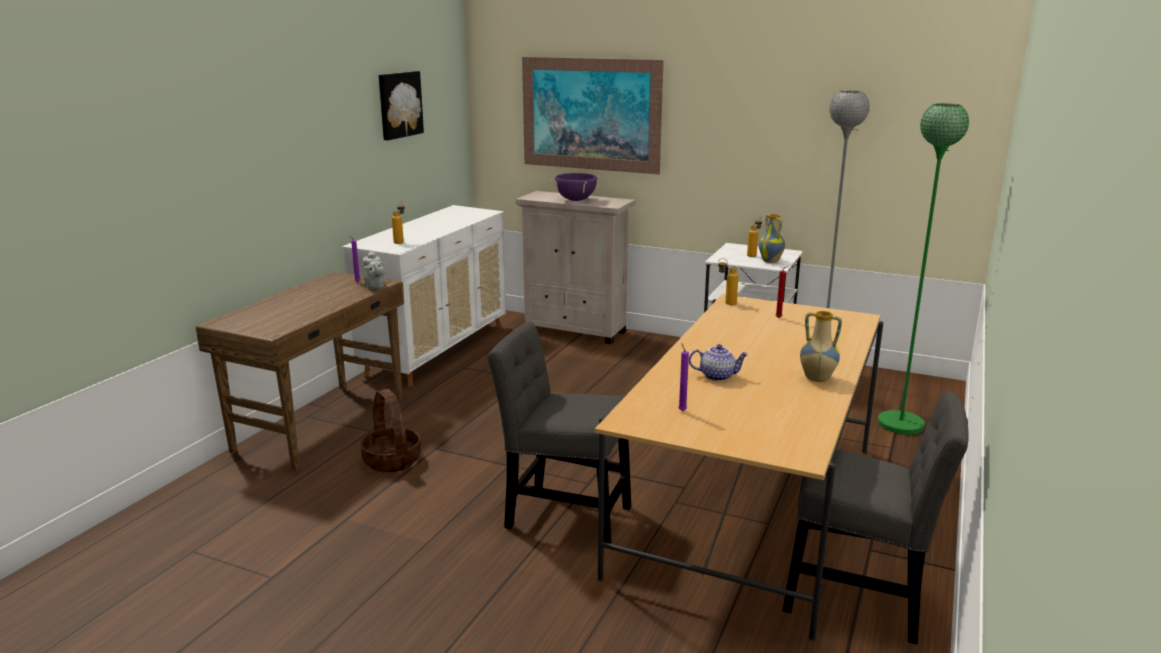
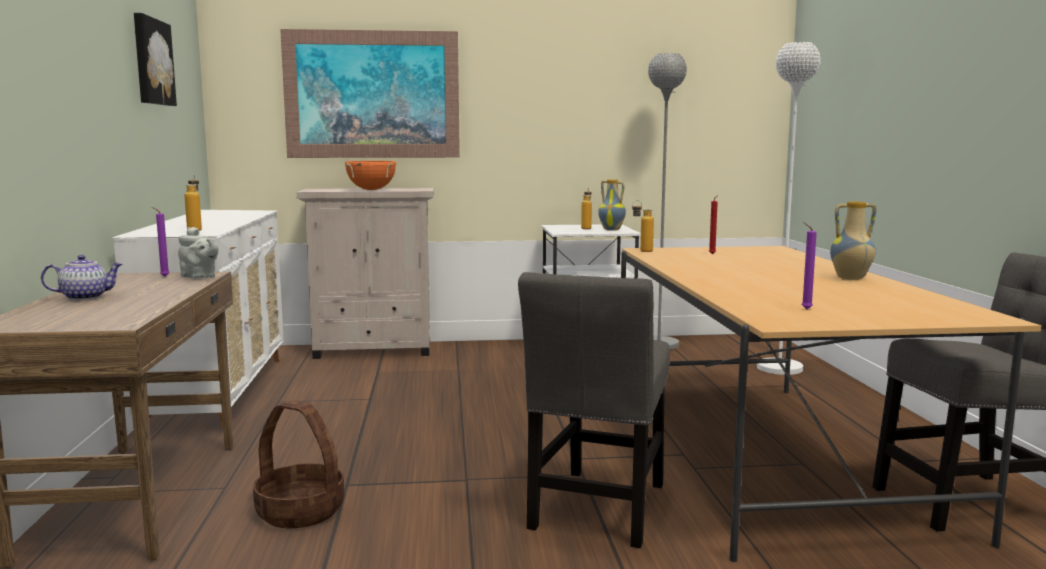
camera: 30 degrees left, 10 degrees down
(562, 514) = (598, 510): grey chair -> grey chair turned 60 degrees counterclockwise
(576, 200) = (371, 190): purple cooking pot -> orange cooking pot
(717, 376) = (767, 287): teapot -> teapot (85, 297)
(901, 424) = (780, 368): green floor lamp -> white floor lamp

